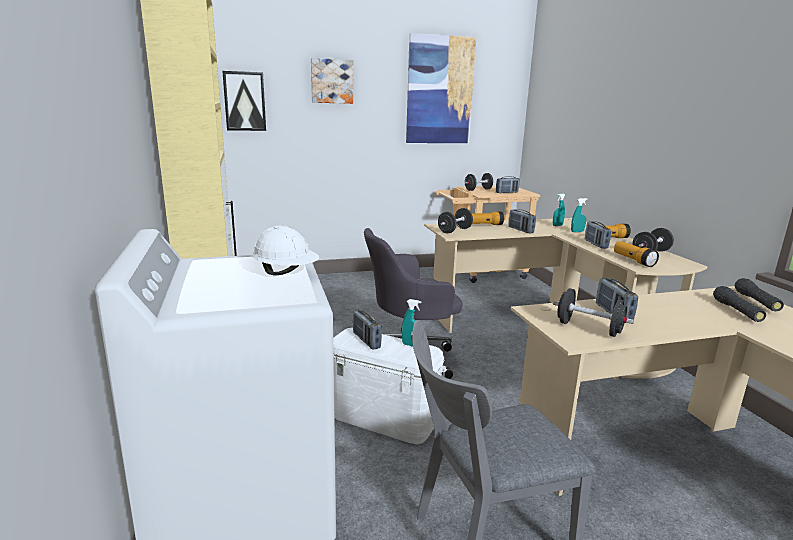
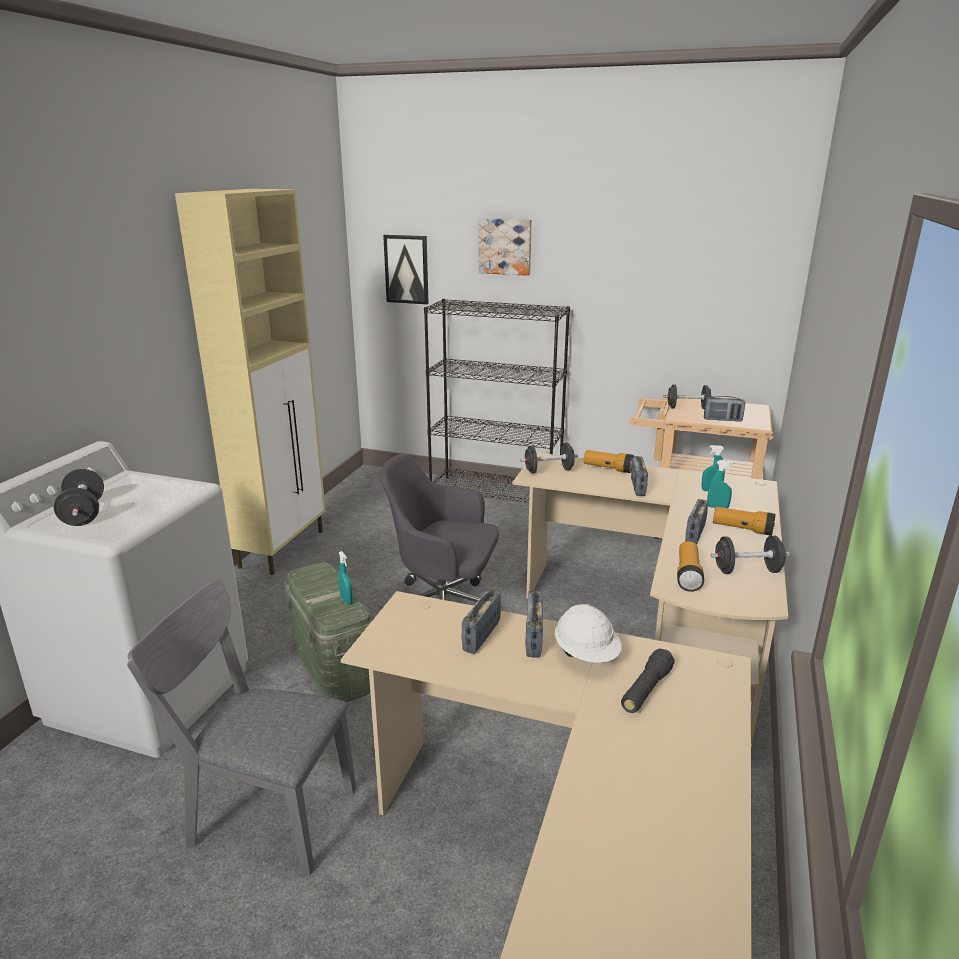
camera: 35 degrees right, 5 degrees up
(286, 273) = (153, 506): white hard hat -> white hard hat (586, 655)
(340, 280) = (496, 494): none -> black bookcase
(366, 340) = (317, 581): radio -> radio (533, 639)
(383, 418) = (333, 668): white storage box -> green storage box
(439, 90) = (654, 259): picture -> none
(589, 328) = (415, 643): black dumbbell -> black dumbbell (84, 514)
(756, 302) = (710, 689): black flashlight -> none

